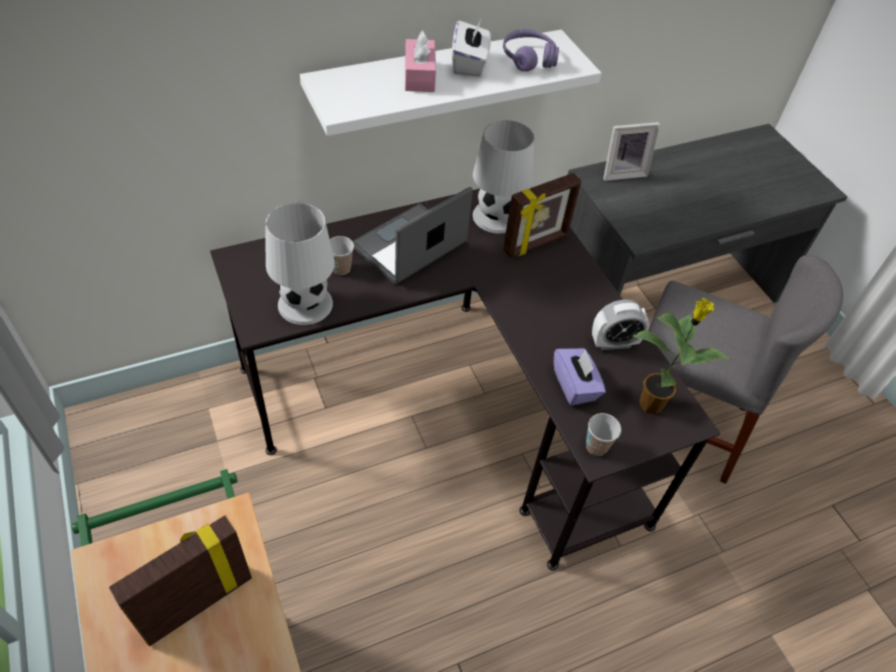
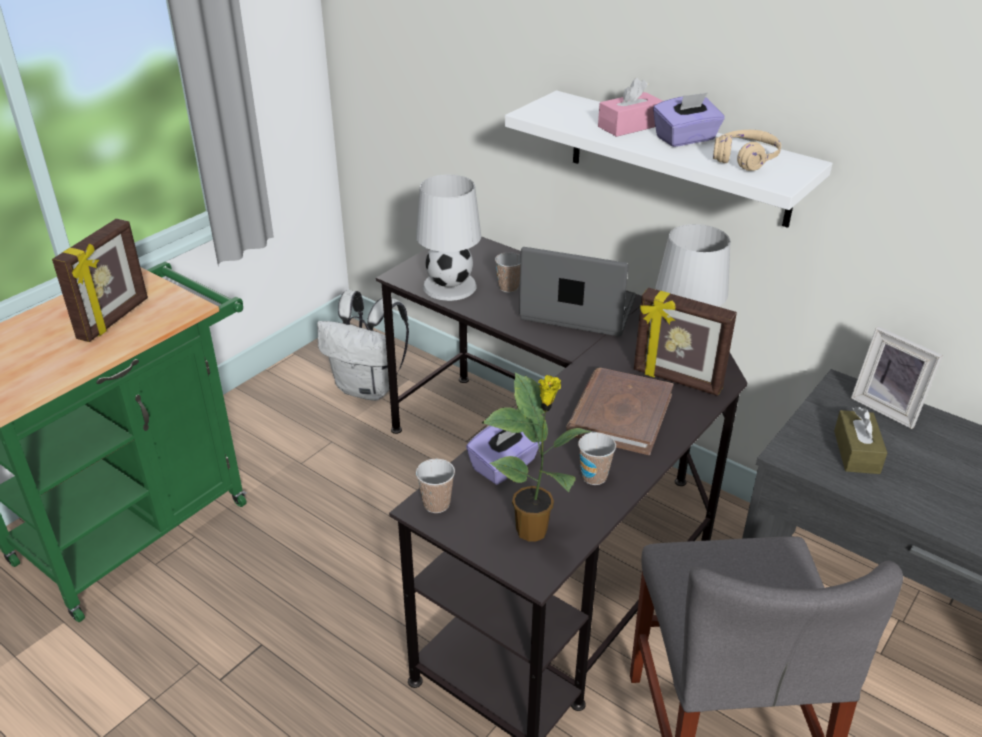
camera: 65 degrees right, 15 degrees down
(193, 444) = (369, 388): none -> white backpack
(196, 602) = (114, 319): picture frame -> picture frame turned 90 degrees clockwise
(469, 64) = (685, 139): white tissue box -> purple tissue box
(528, 59) = (745, 159): purple headphones -> beige headphones
(555, 294) = (619, 415): none -> brown book
(614, 343) = (594, 477): alarm clock -> cup
(654, 210) = (856, 452): none -> brown tissue box

